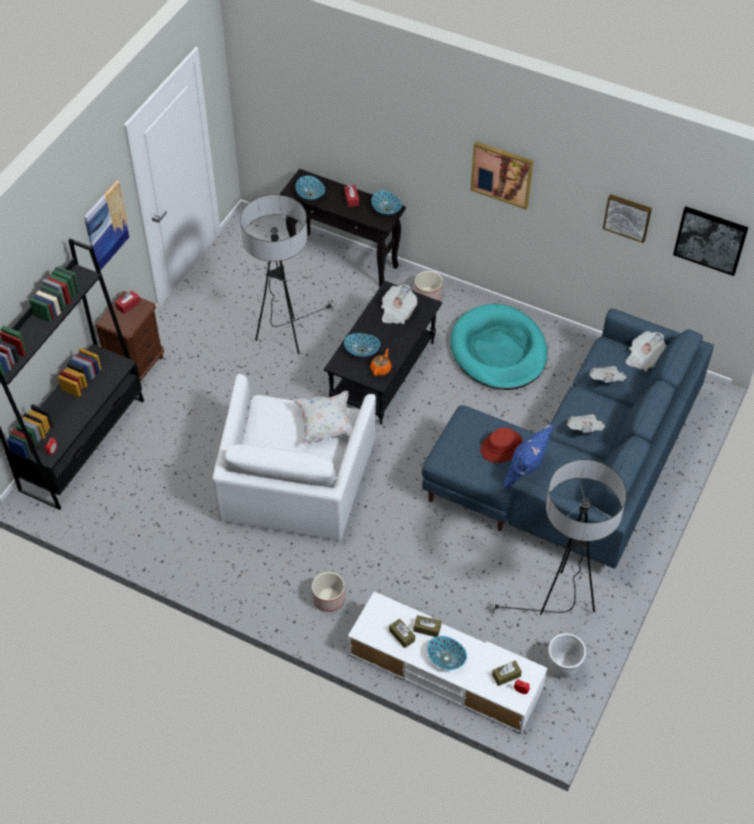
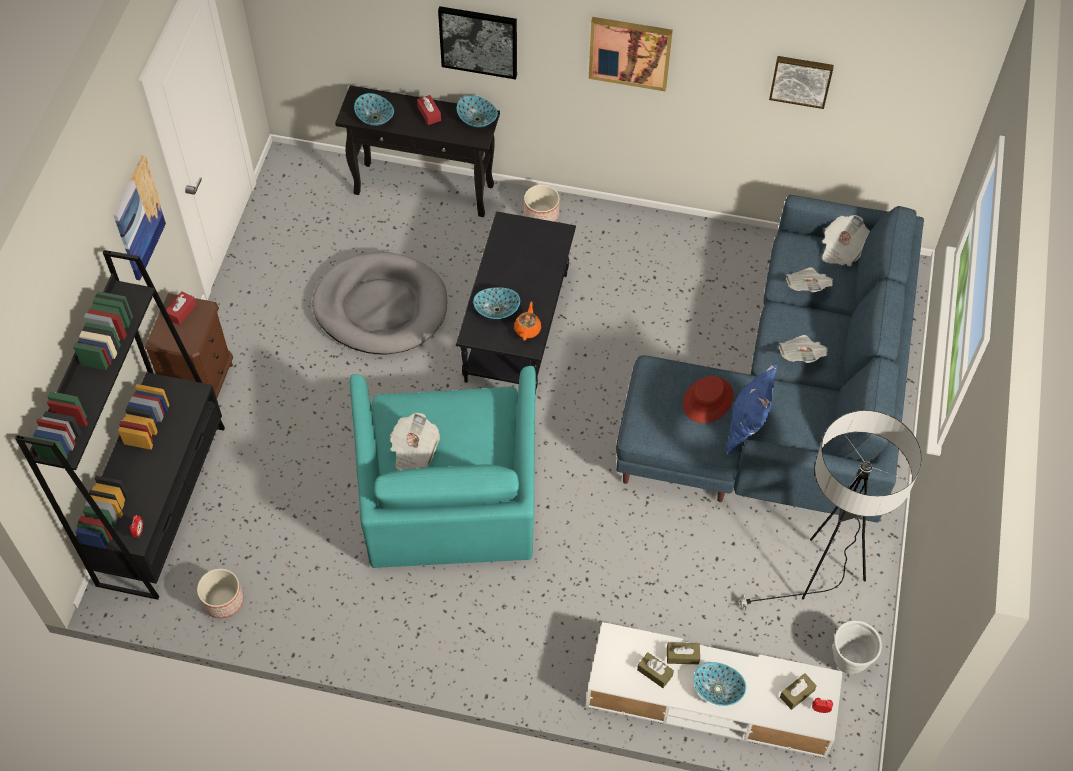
camera: 15 degrees left, 5 degrees up
(285, 338) = (381, 307): floor lamp -> grey dog bed
(295, 478) = (449, 489): white armchair -> turquoise armchair
(325, 425) = (479, 417): white pillow -> none
(328, 598) = (538, 639): planter -> planter (222, 601)
(397, 312) = (524, 250): newspaper -> newspaper (413, 450)
(498, 351) = (649, 270): turquoise dog bed -> none
(710, 239) = (911, 92): picture -> picture (479, 41)

